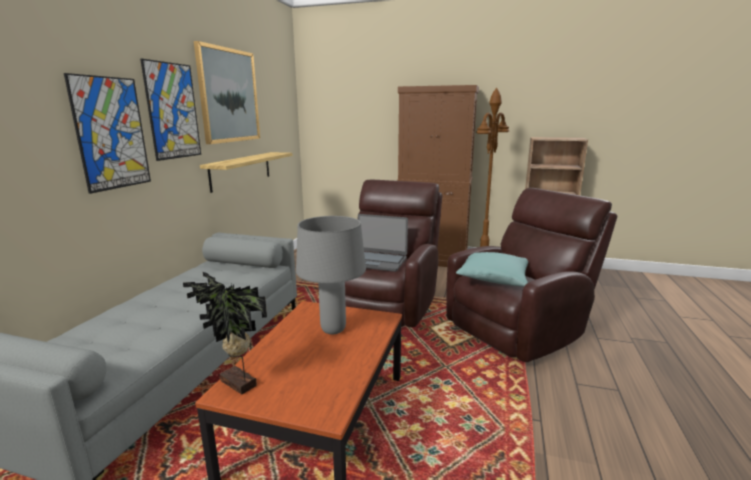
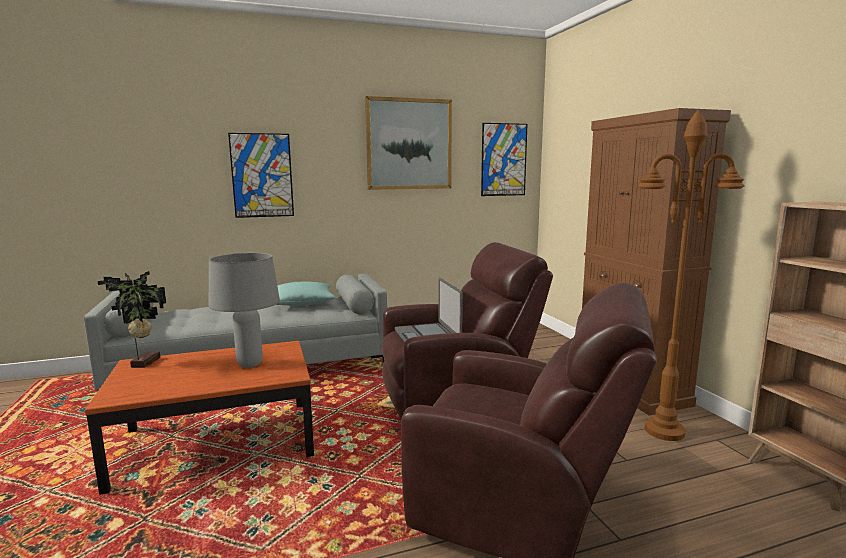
camera: 55 degrees right, 5 degrees down
(173, 111) = (329, 159): picture -> picture (503, 160)
(241, 170) = (417, 219): shelf -> none
(493, 278) = (471, 399): turquoise pillow -> turquoise pillow (304, 303)

